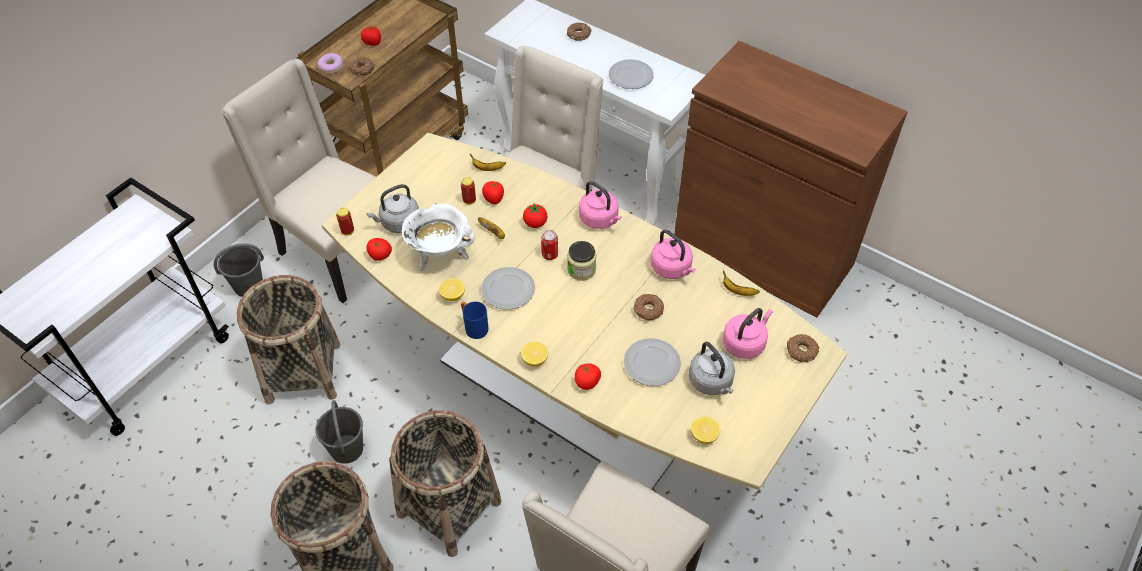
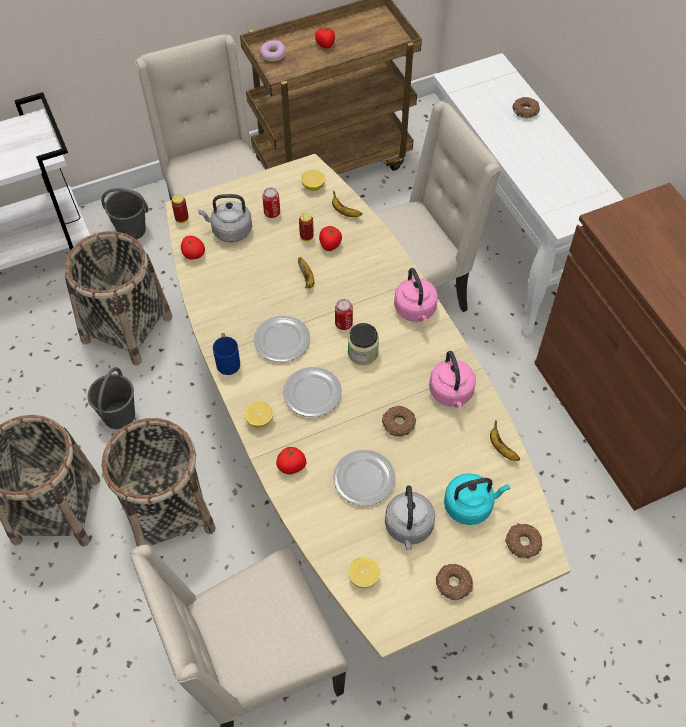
camera: 30 degrees right, 5 degrees up
(363, 70) = (299, 68): donut -> donut (454, 584)
(425, 194) = (272, 213): none -> can
(440, 256) = (245, 278): white cooking pot -> none
(452, 295) = (229, 322): lemon -> lemon (313, 186)
(535, 223) = (351, 286): tomato -> none
(630, 76) = (548, 175): plate -> plate (312, 393)
(745, 343) = (470, 505): pink kettle -> turquoise kettle

